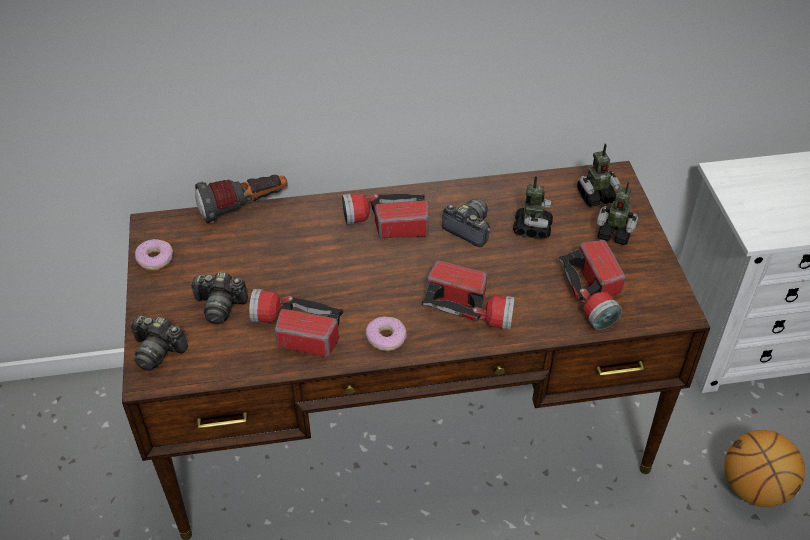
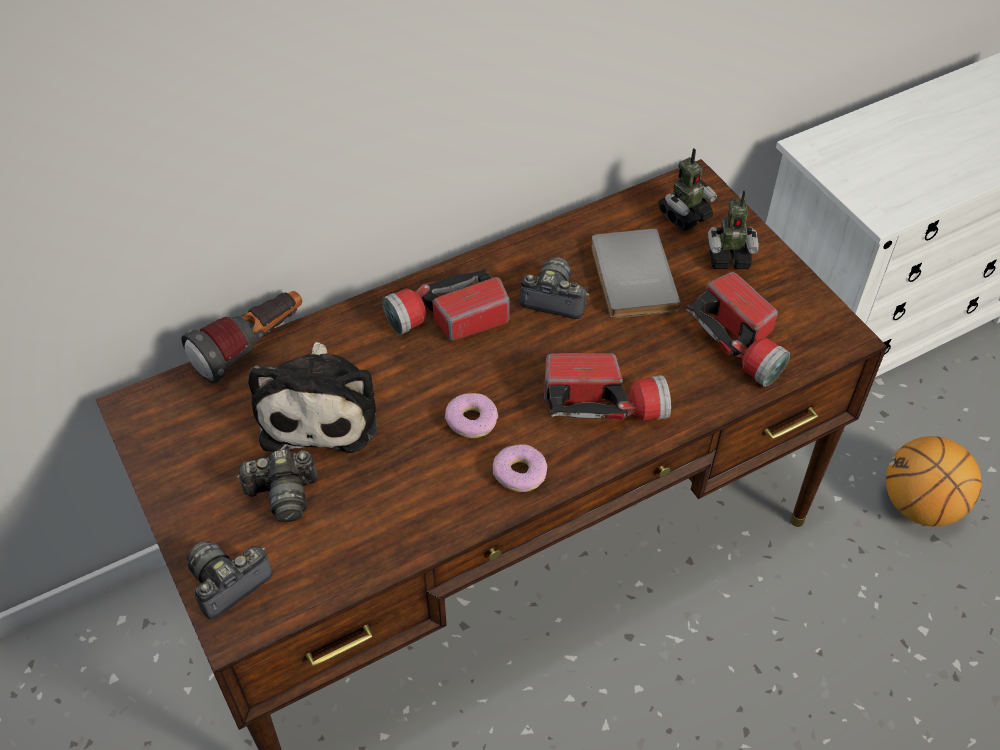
camera: 20 degrees left, 5 degrees up
(155, 259) = (162, 453): donut -> donut (472, 420)
(157, 350) = (228, 583): camera -> camera turned 135 degrees clockwise
(270, 259) = (320, 409): none -> plush toy
(294, 330) = (398, 498): flashlight -> none
(532, 228) = (629, 277): toy robot -> grey book

